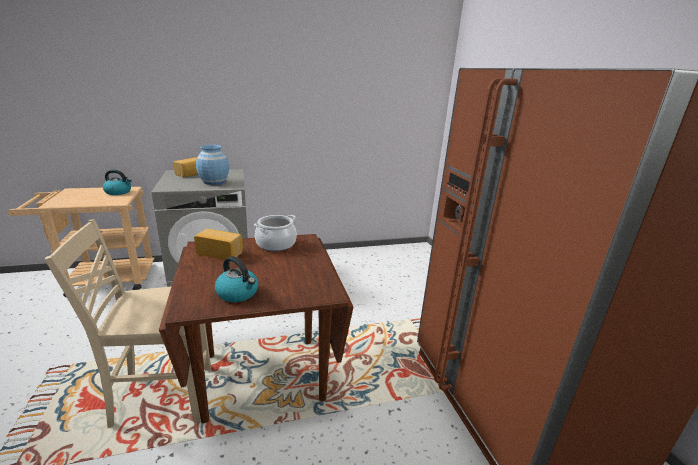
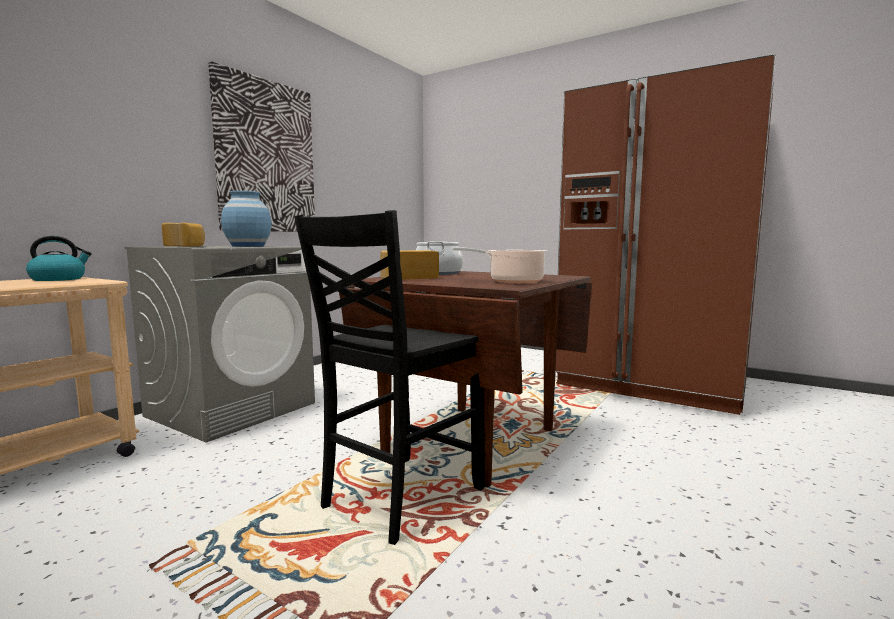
camera: 40 degrees left, 15 degrees down
(161, 396) = (399, 498): beige chair -> black chair
(238, 293) = (512, 281): kettle -> cooking pot
(269, 103) = (266, 157): none -> picture

